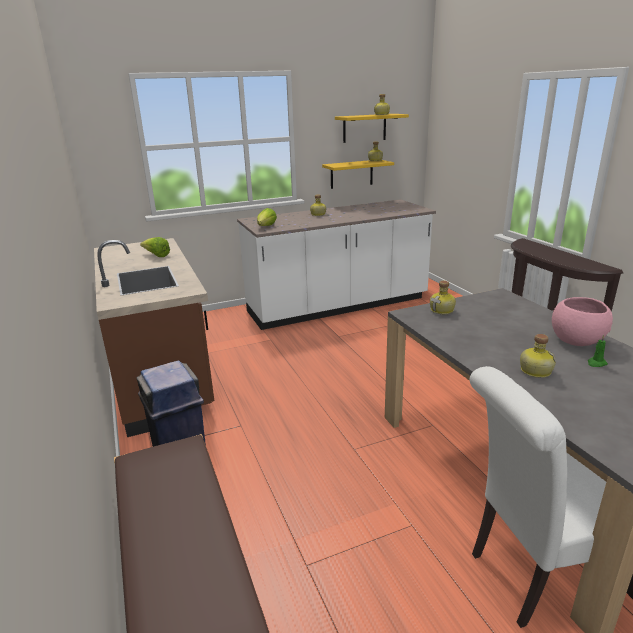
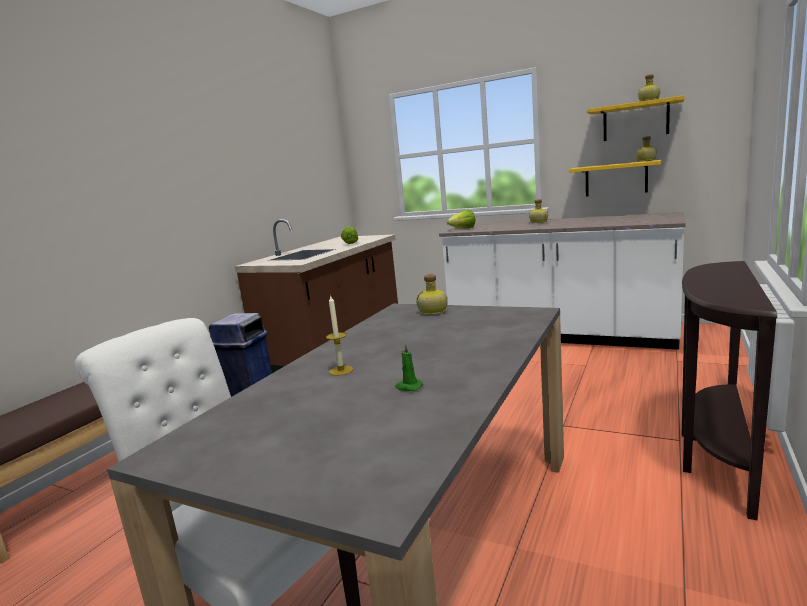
camera: 50 degrees right, 10 degrees down
(534, 370) = (341, 370): bottle -> candle
(576, 340) = (465, 365): pink bowl -> none

